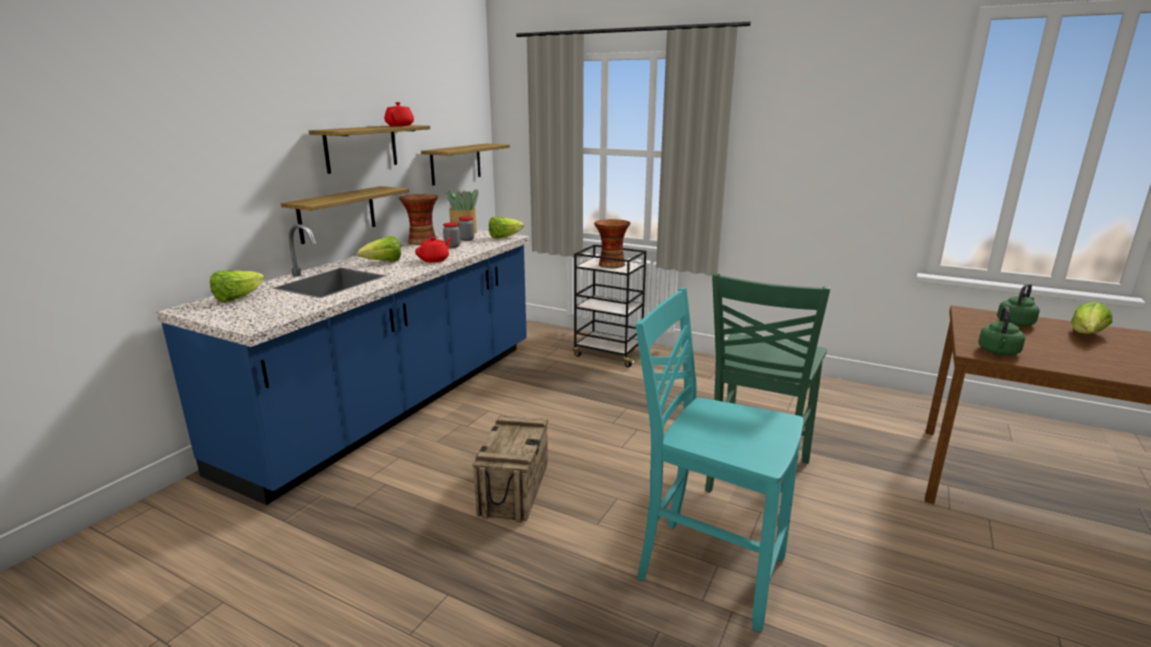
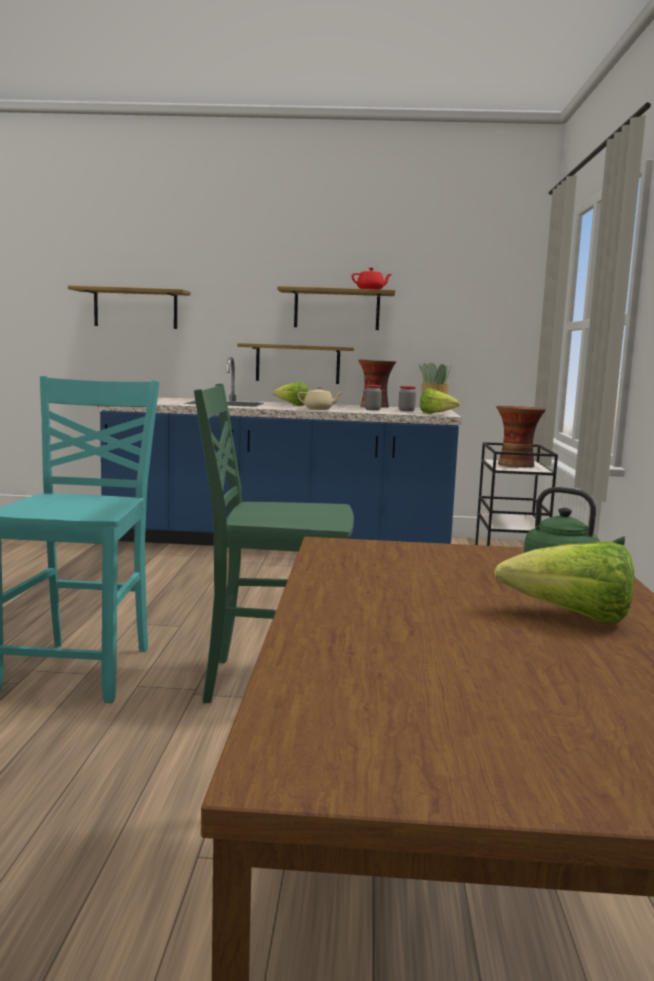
camera: 65 degrees right, 10 degrees down
(238, 298) = (167, 399): lettuce -> none
(435, 260) = (319, 409): red teapot -> beige teapot
(456, 163) = (471, 341): shelf -> shelf (135, 308)
(513, 489) = (170, 591): crate -> none
(998, 352) = (348, 554): green kettle -> none

